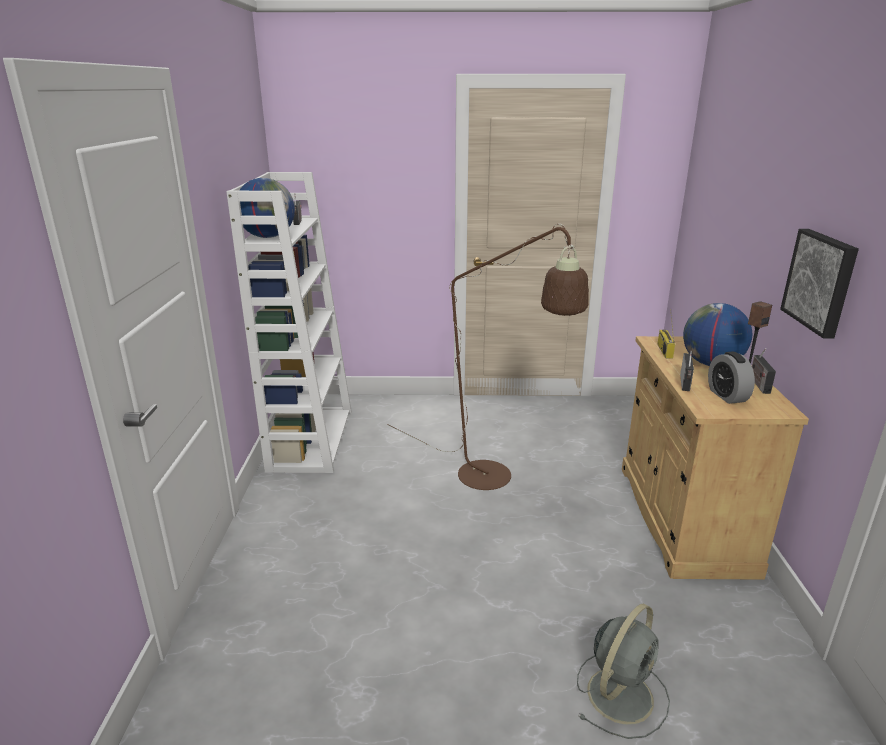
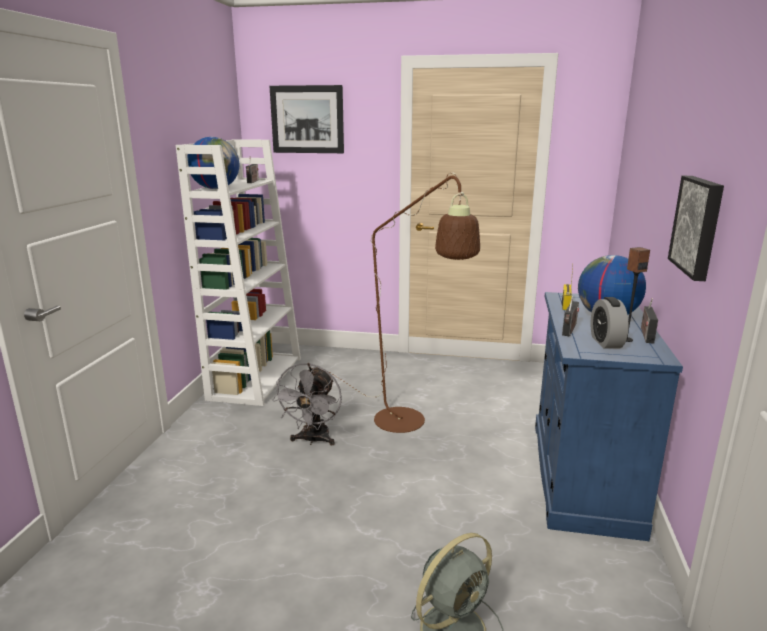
camera: 10 degrees right, 5 degrees down
(348, 145) = (307, 119): none -> picture
(404, 508) = (313, 440): none -> grey fan
(683, 517) = (582, 475): beige cabinet -> blue cabinet

